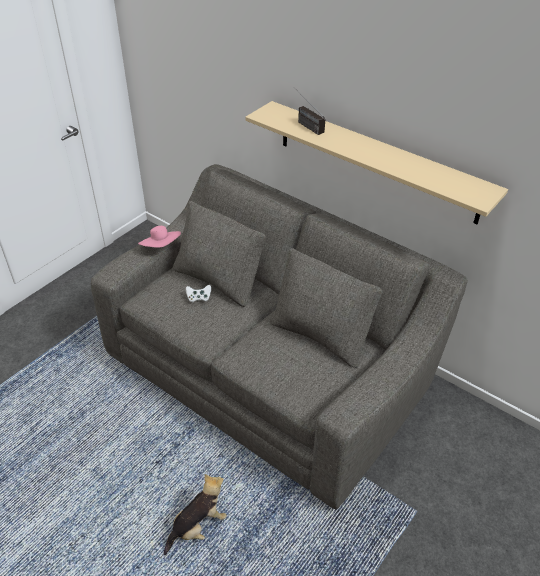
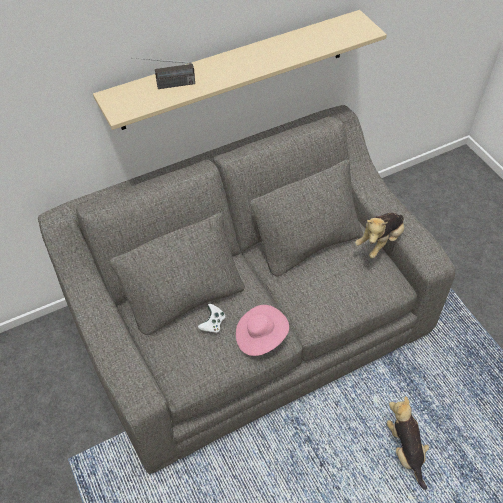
camera: 65 degrees left, 10 degrees up
(161, 247) = (118, 330): pink hat -> pink hat (260, 336)
(341, 371) = (380, 241): none -> plush toy

